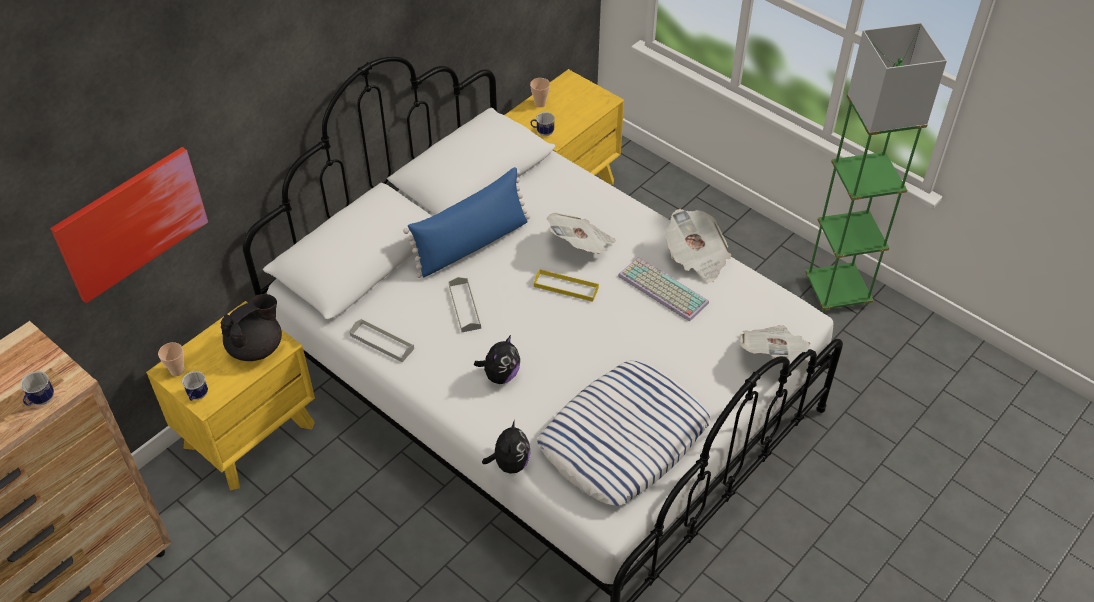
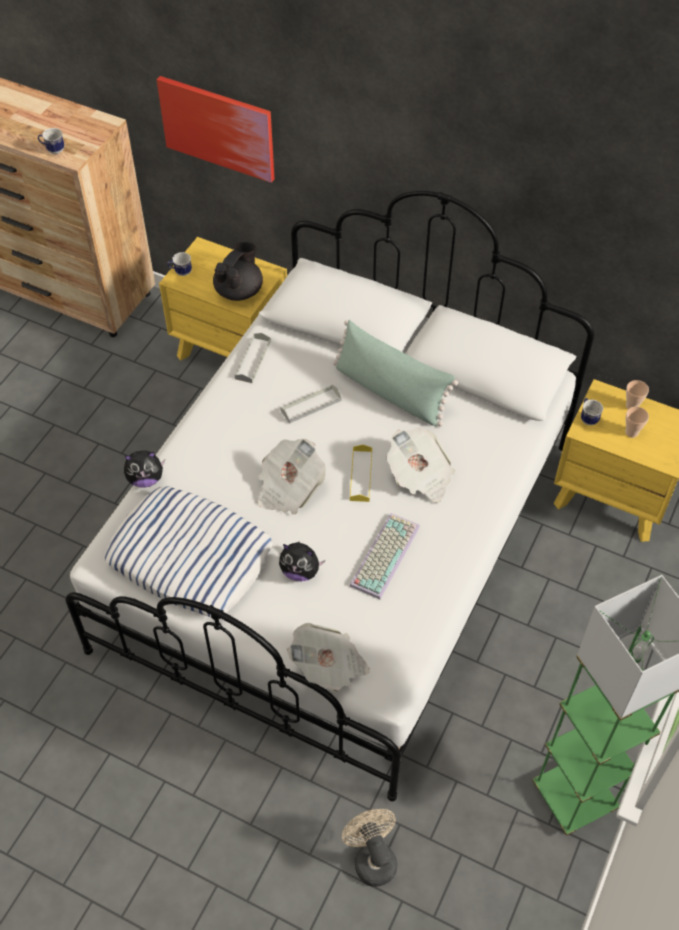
camera: 75 degrees right, 5 degrees up
(177, 371) = (202, 253): cup -> cup (631, 432)
(256, 347) = (239, 290): black teapot -> black teapot turned 90 degrees counterclockwise
(472, 244) = (390, 392): blue pillow -> green pillow
(500, 375) = (239, 450): plush toy -> plush toy (300, 571)
(696, 258) = (440, 578): newspaper -> newspaper (288, 488)
(873, 437) = (372, 858): none -> beige fan

